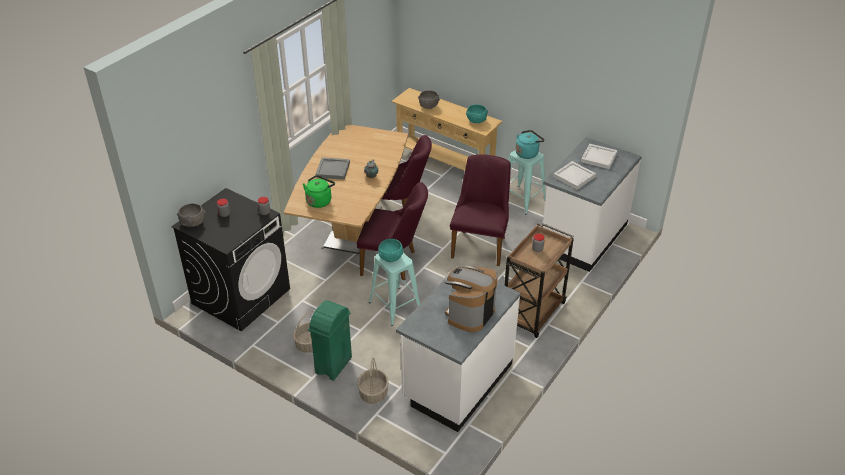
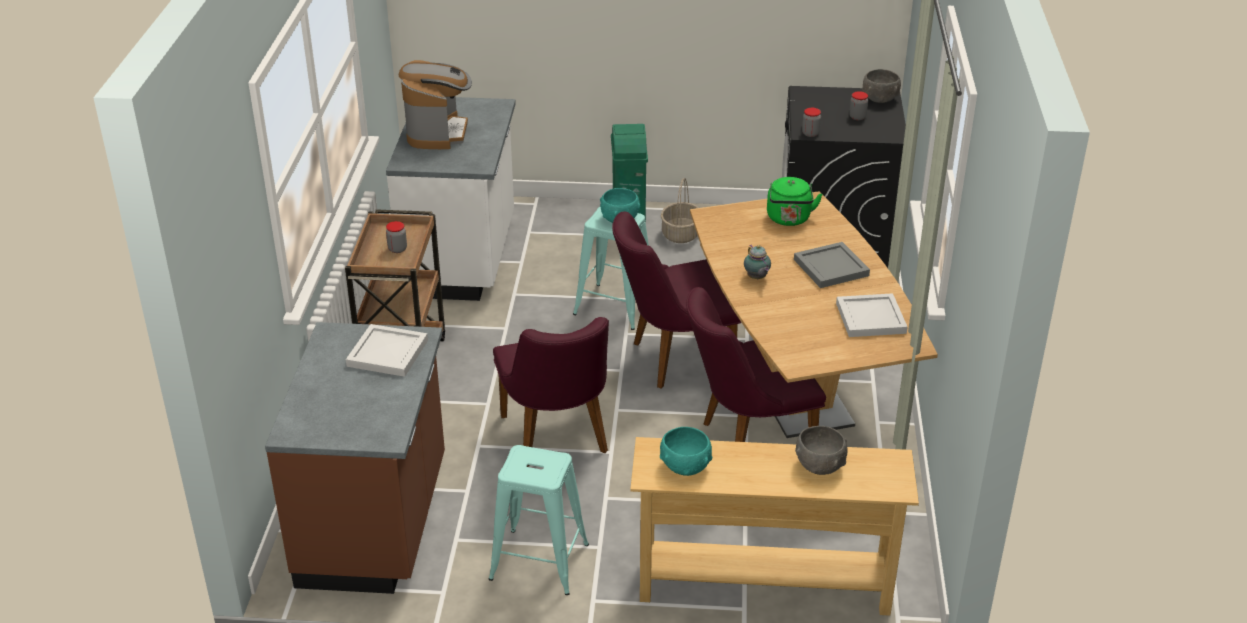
camera: 150 degrees right, 5 degrees down
(373, 393) = (555, 218): basket -> none
(527, 153) = (534, 468): turquoise kettle -> none
(582, 236) = (376, 524): white counter -> brown counter
(598, 157) = (356, 410): white tray -> white tray (872, 318)

